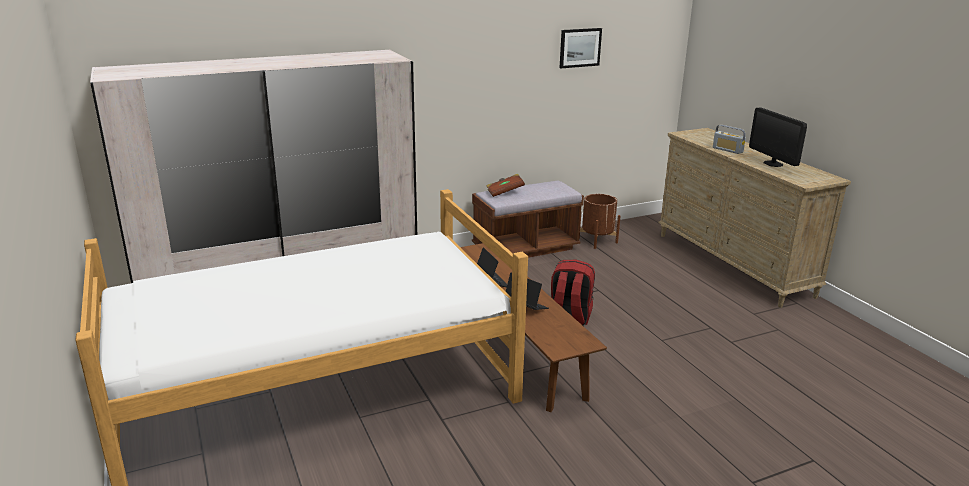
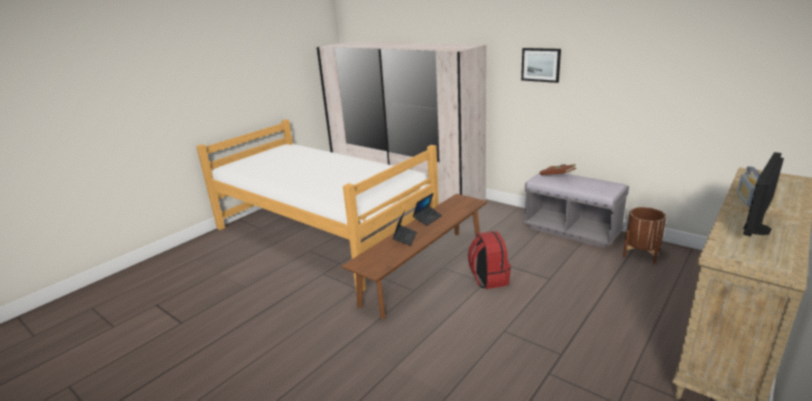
camera: 65 degrees right, 0 degrees up
(525, 248) = (571, 230): brown bench -> grey bench
(580, 47) = (666, 58): picture -> picture (541, 64)

